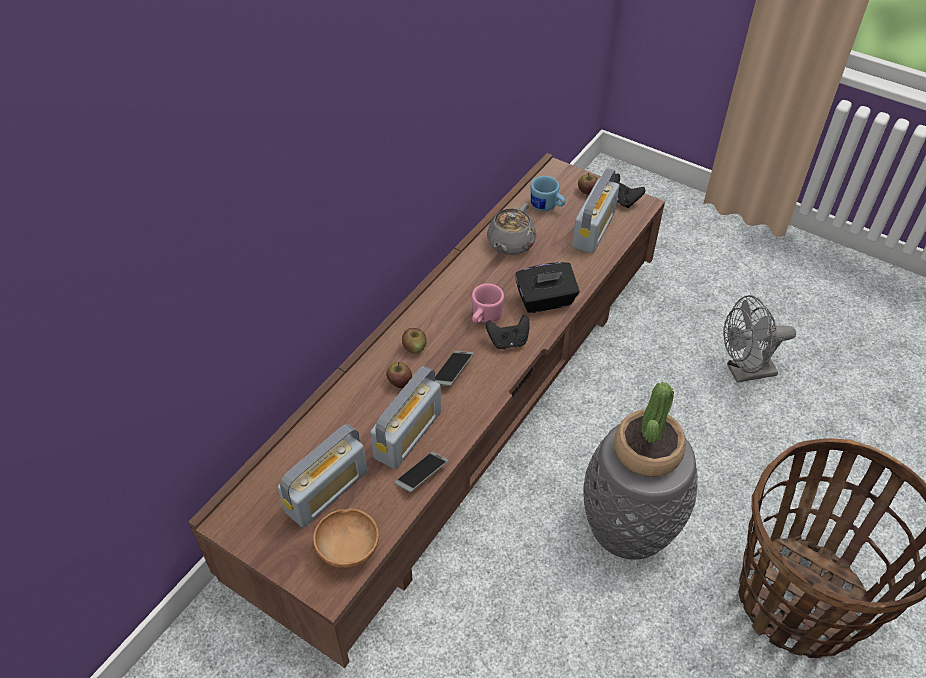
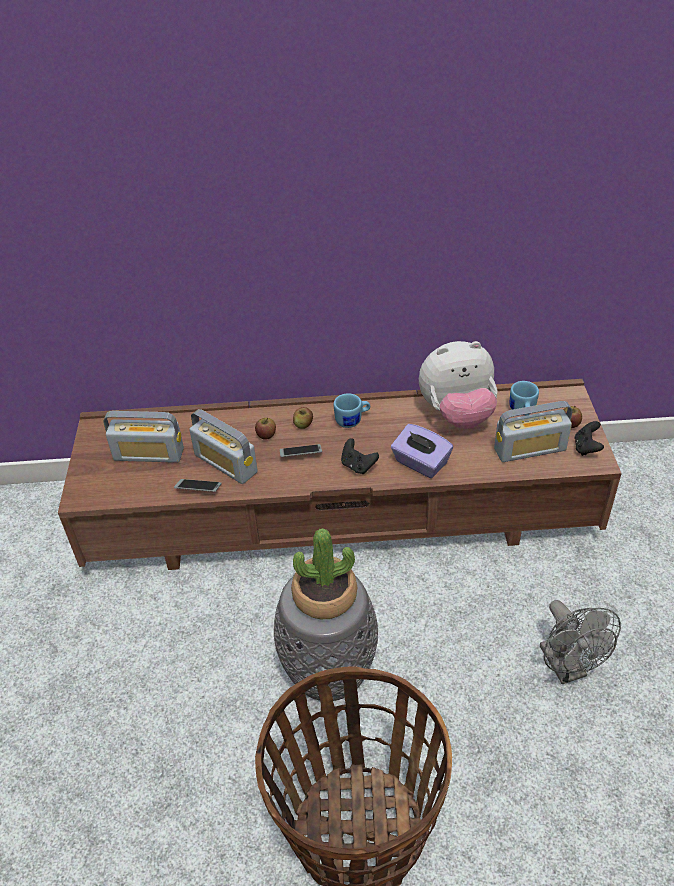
camera: 55 degrees right, 5 degrees down
(349, 548) = (115, 489): brown bowl -> none
(408, 434) = (226, 464): radio -> radio turned 45 degrees clockwise
(446, 311) = (352, 420): none -> blue mug
(484, 317) = (367, 441): pink mug -> none
(510, 244) = (457, 414): grey teapot -> plush toy
(545, 301) = (420, 463): black tissue box -> purple tissue box
(744, 372) = (567, 668): grey fan -> grey fan turned 150 degrees counterclockwise

